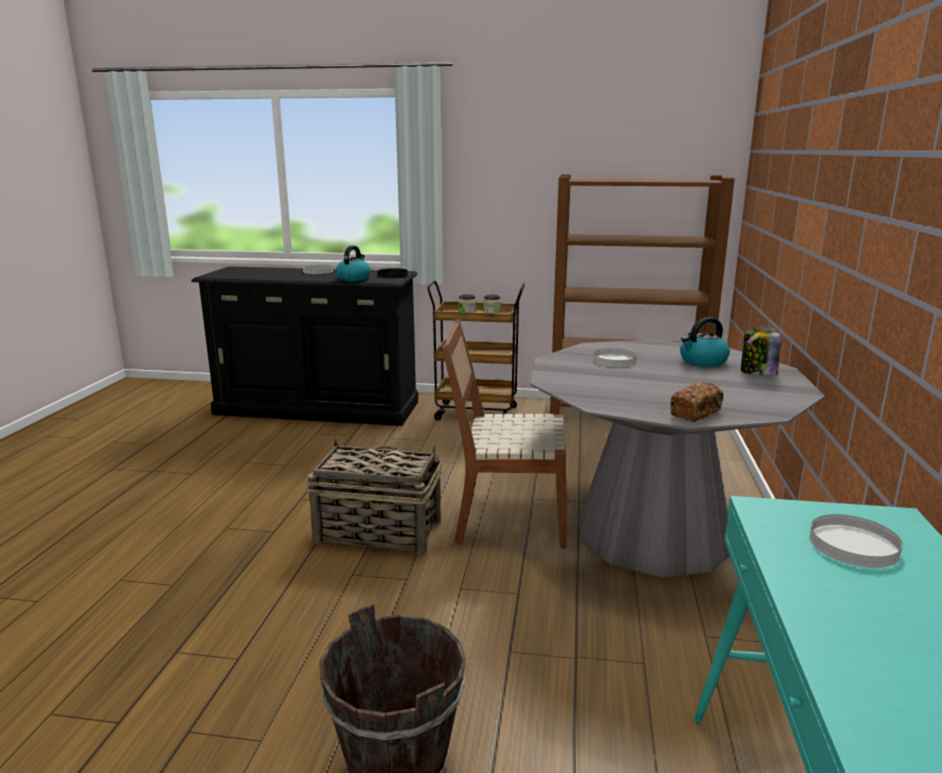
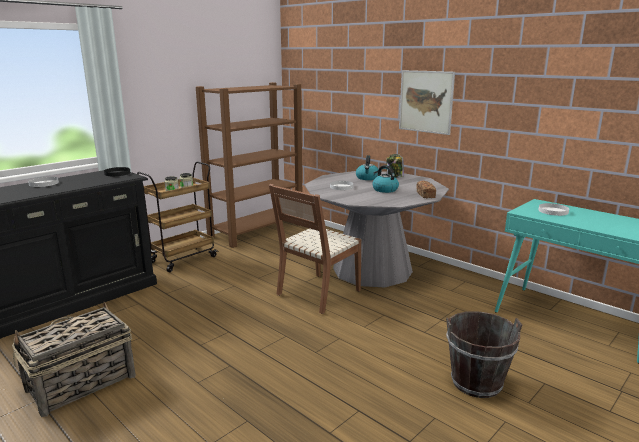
camera: 55 degrees left, 0 degrees up
(353, 278) = (99, 181): kettle -> kettle (384, 189)
(377, 531) = (279, 331): basket -> basket (80, 383)
(846, 220) = (426, 101): none -> picture

